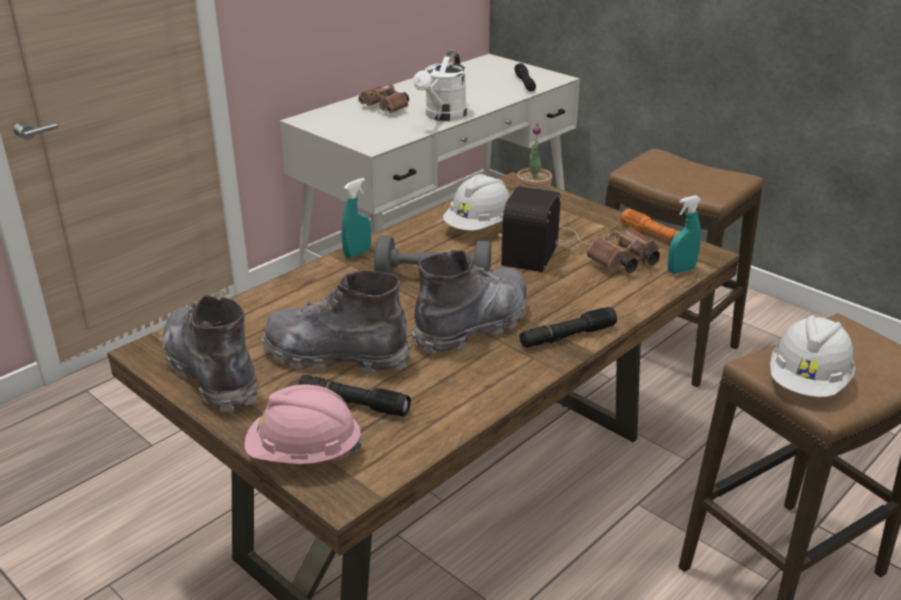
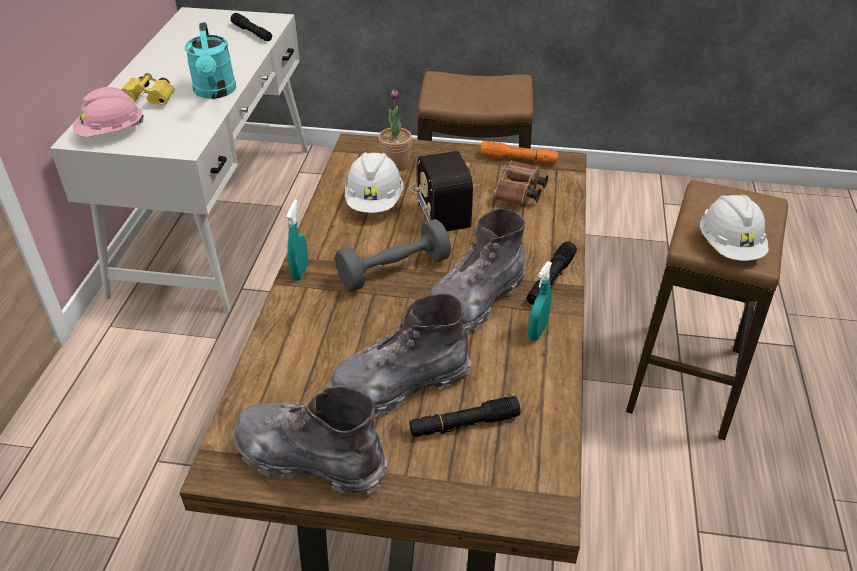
camera: 35 degrees left, 10 degrees up
(304, 454) = (479, 494): pink hard hat -> pink hard hat (111, 132)
(386, 109) = (150, 100): brown binoculars -> yellow binoculars
(442, 116) = (215, 92): white watering can -> turquoise watering can
(473, 326) = (474, 302): grey boot -> grey boot turned 150 degrees counterclockwise
(681, 270) = (564, 184): turquoise spray bottle -> turquoise spray bottle (537, 331)

